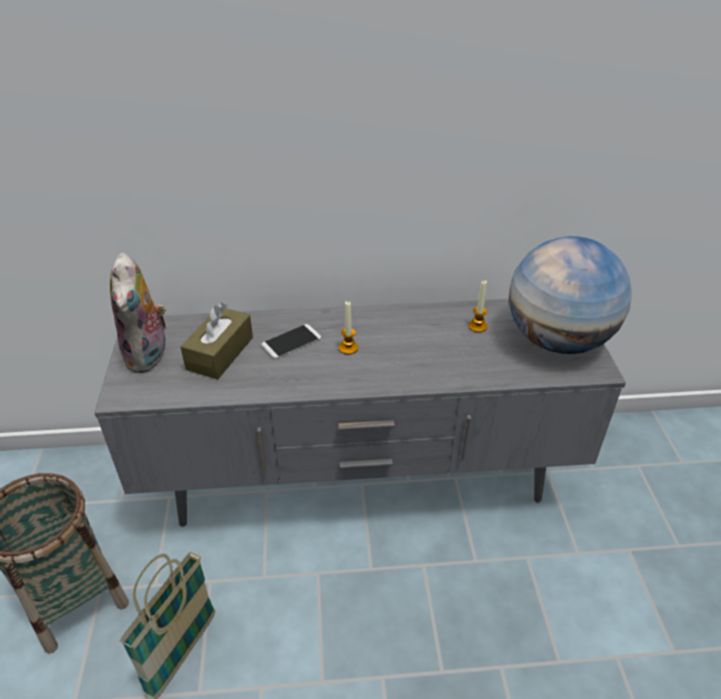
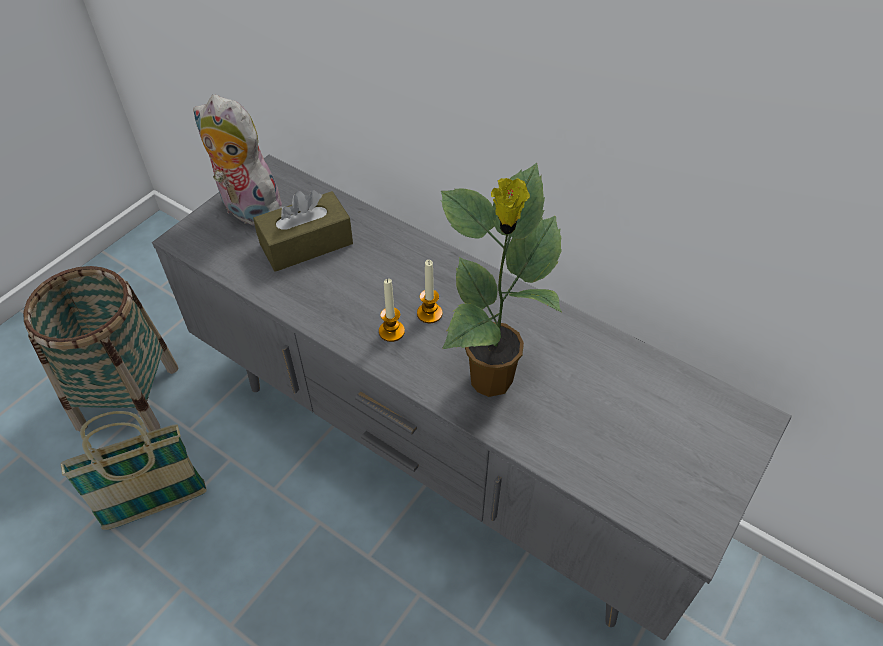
camera: 40 degrees right, 10 degrees up
(149, 356) = (247, 210): plush toy -> plush toy turned 90 degrees clockwise
(291, 342) = (382, 271): phone -> none
(425, 361) = (491, 382): none -> potted plant
(477, 326) = (603, 377): candle -> candle (391, 331)
(558, 340) = (685, 461): globe -> none

